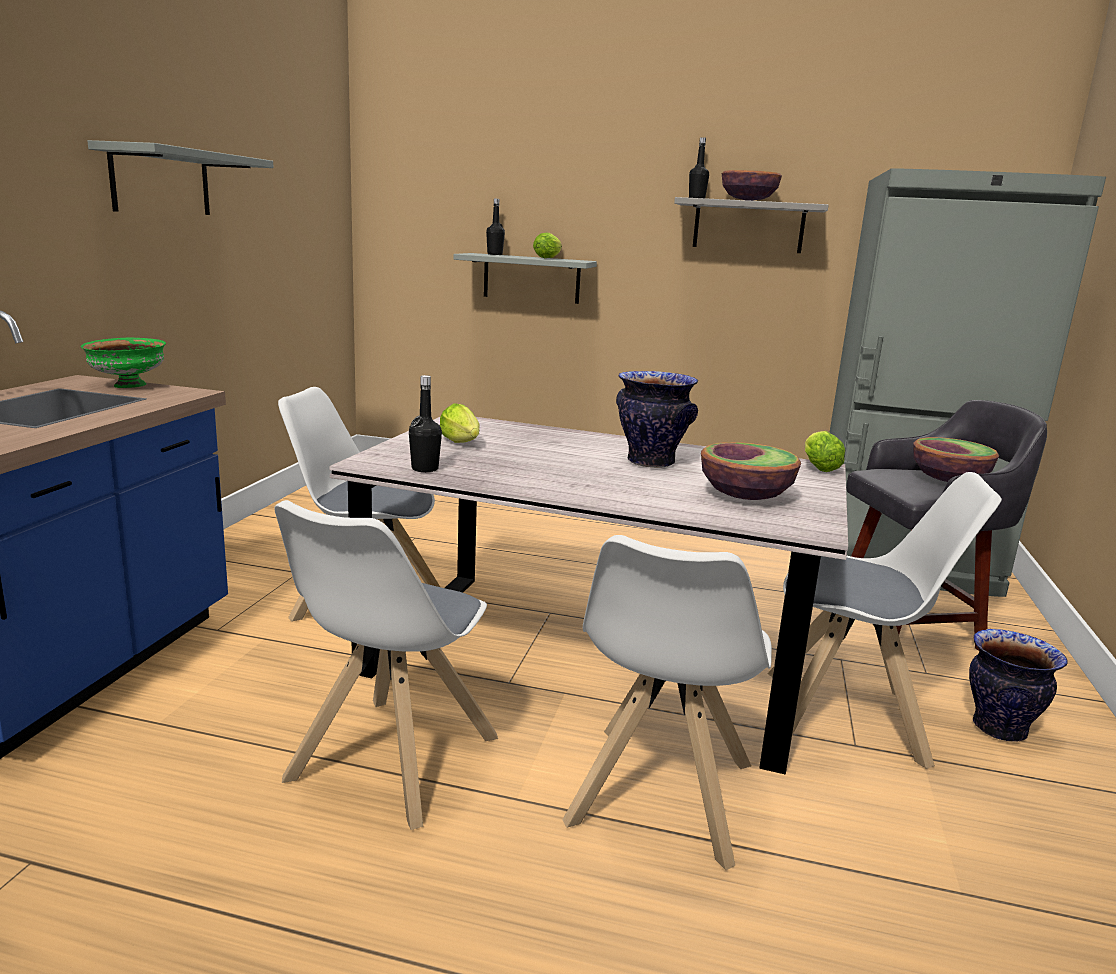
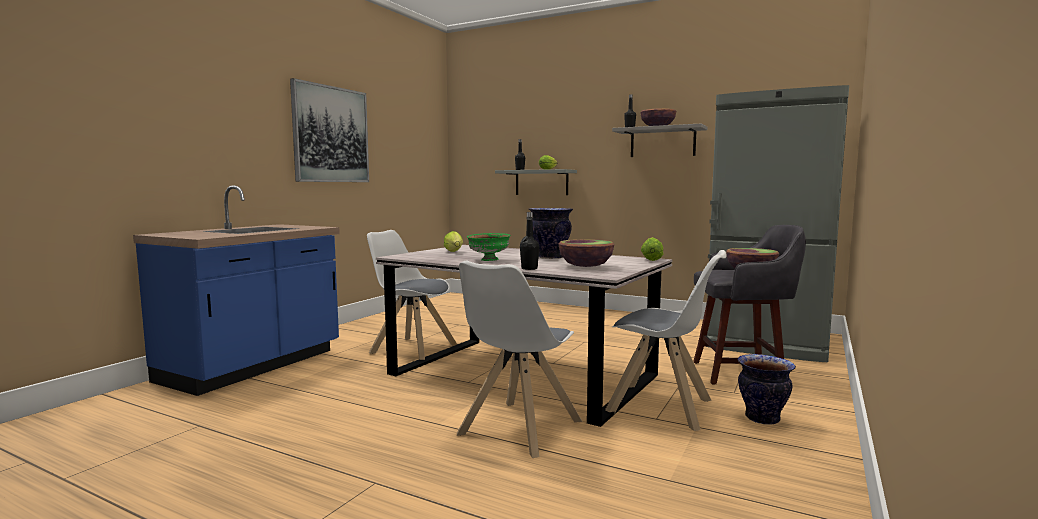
camera: 15 degrees right, 10 degrees down
(129, 386) = (296, 226): green bowl -> green bowl (489, 260)
(161, 182) = (331, 134): grey shelf -> picture
(390, 761) = (383, 406): chair -> none
(425, 469) = (422, 258): black bottle -> black bottle (529, 268)

